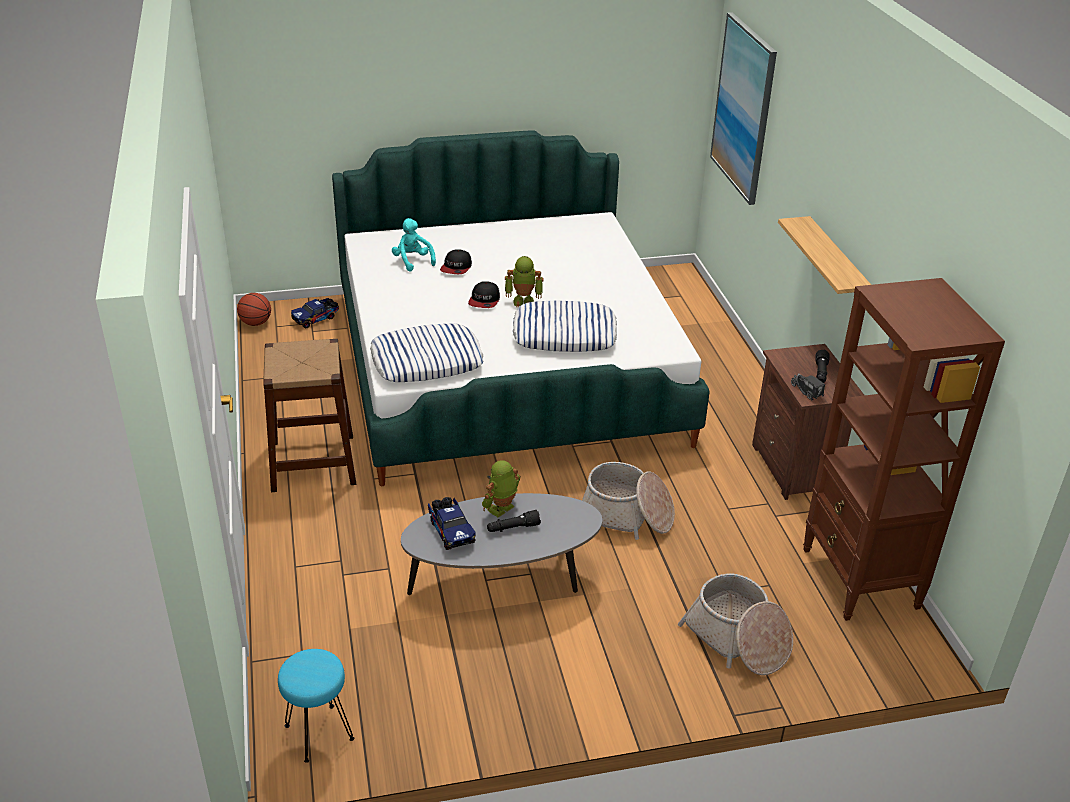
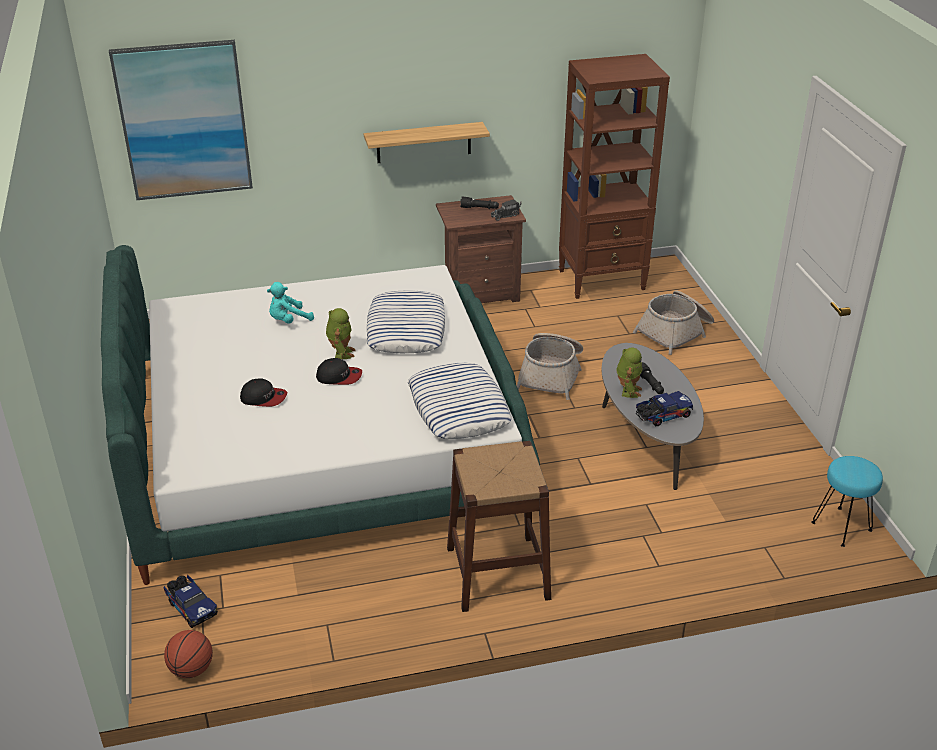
camera: 90 degrees left, 0 degrees up
(412, 261) = (243, 430): turquoise plush toy -> turquoise plush toy (288, 320)
(501, 509) = (628, 390): toy robot -> toy robot turned 120 degrees counterclockwise

